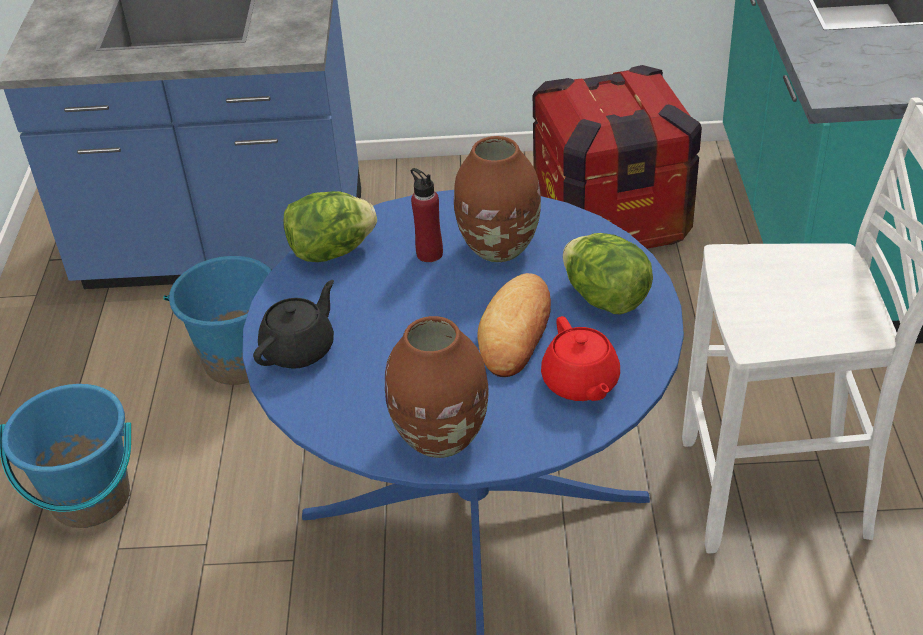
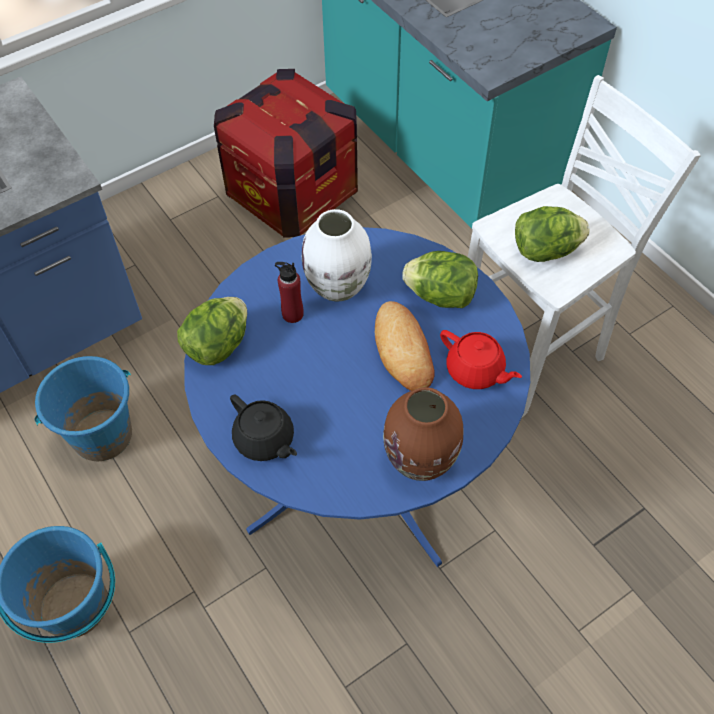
camera: 35 degrees left, 15 degrees up
(300, 349) = (265, 440): black teapot -> black teapot turned 135 degrees clockwise
(499, 248) = (338, 287): brown vase -> white vase
(772, 302) = (545, 250): none -> lettuce

